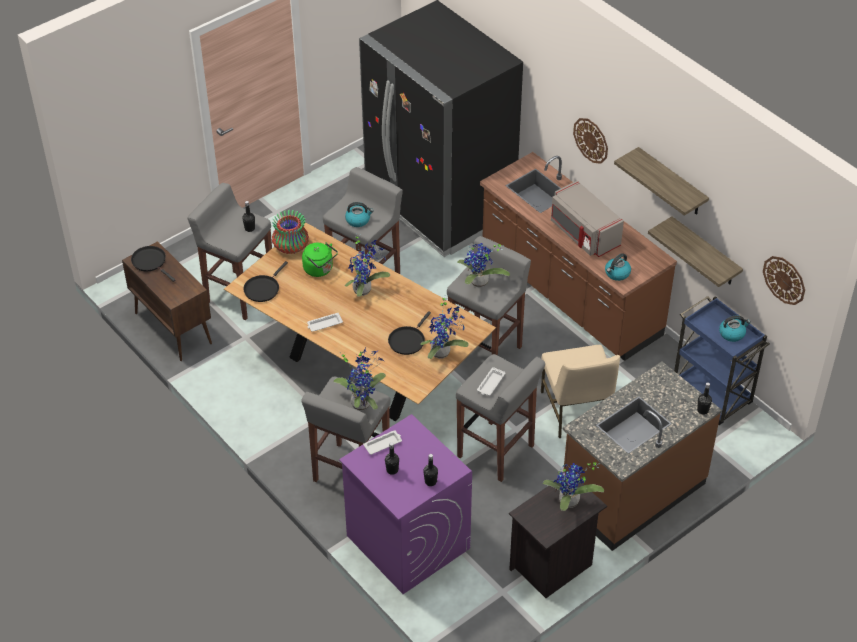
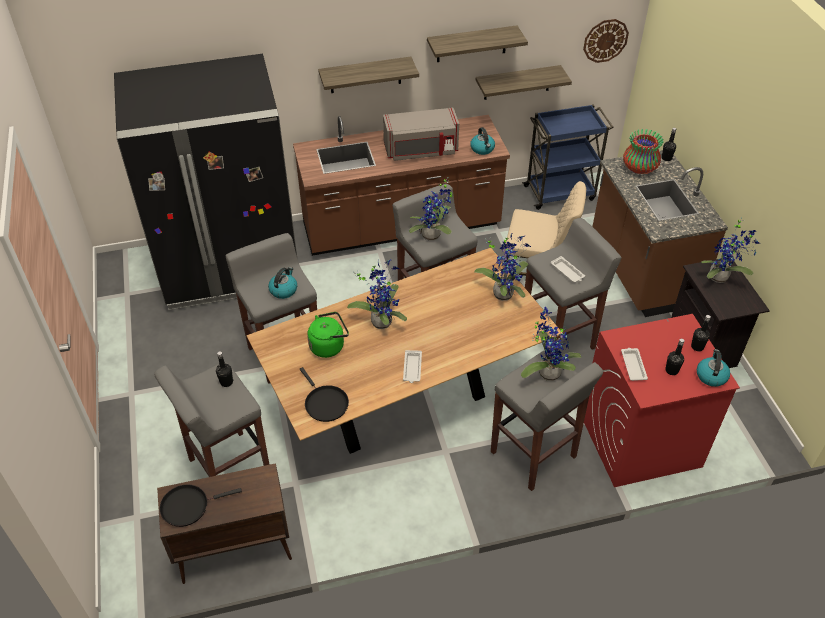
camera: 65 degrees left, 0 degrees up
(291, 247) = (277, 358): vase -> vase (639, 168)
(407, 340) = (473, 312): black frying pan -> none
(407, 541) = (639, 441): purple washing machine -> red washing machine
(591, 140) = (365, 75): wall clock -> shelf
(732, 333) = (576, 121): kettle -> kettle (711, 375)

